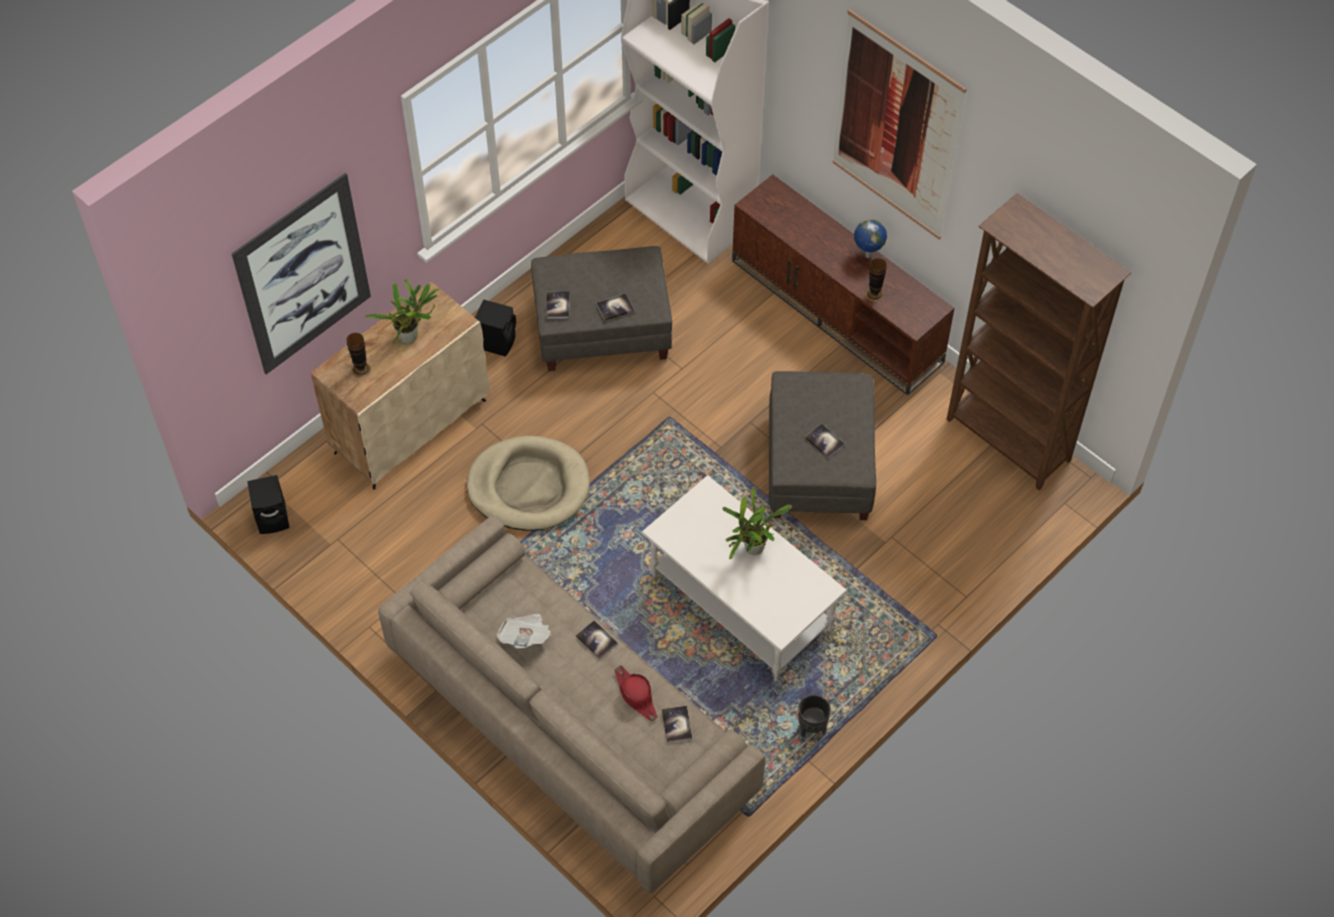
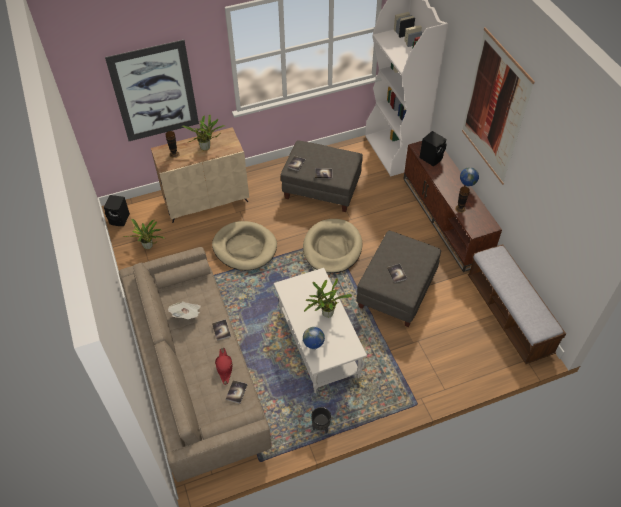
camera: 25 degrees right, 5 degrees down
(359, 548) = (149, 247): none -> potted plant
(497, 341) = (269, 177): black speaker -> black speaker (431, 158)
(677, 432) = (332, 248): none -> beige dog bed
(762, 612) = (313, 349): none -> globe
(1008, 441) = (508, 315): brown bookcase -> bench

